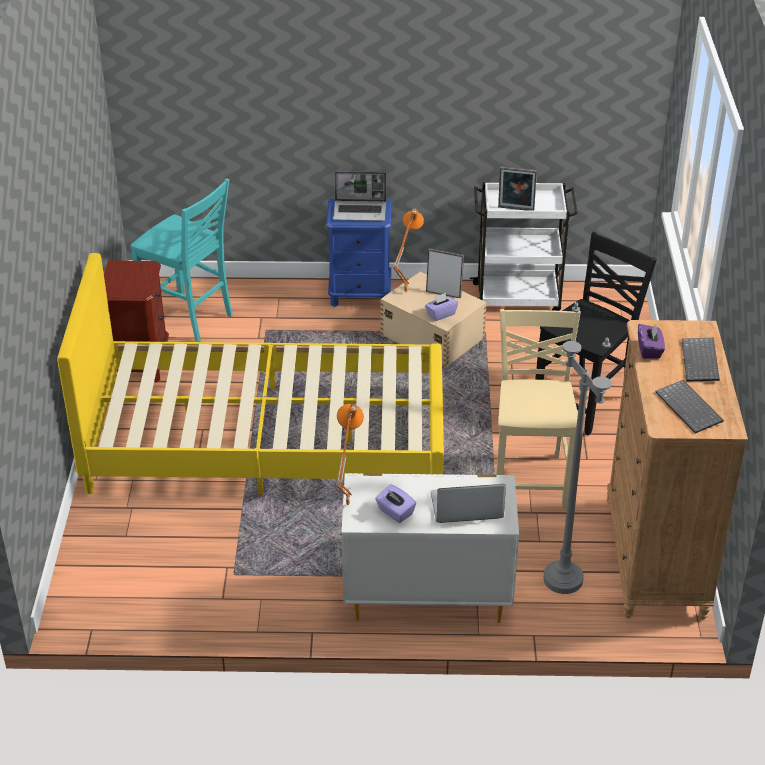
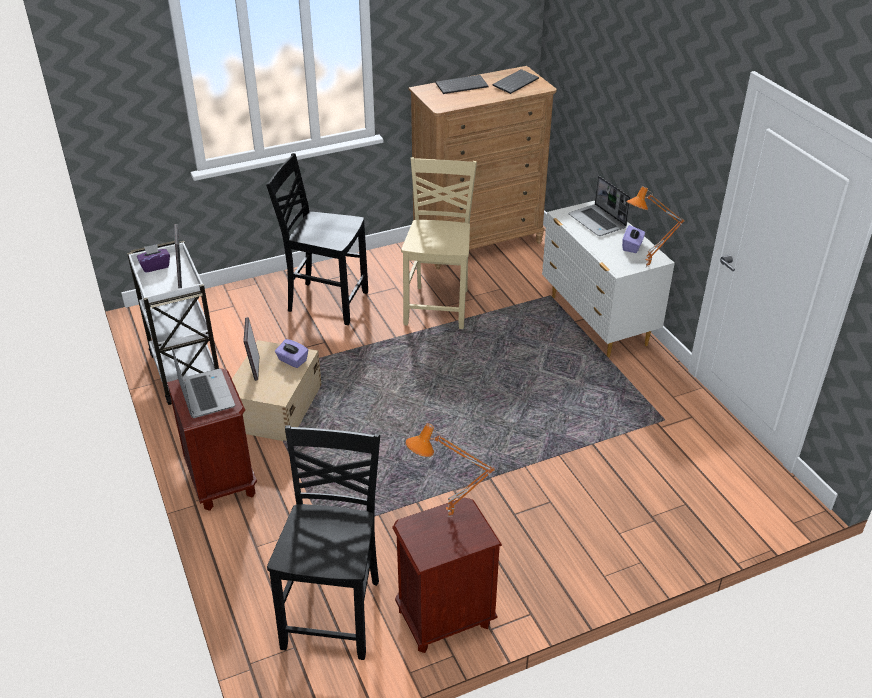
camera: 115 degrees left, 0 degrees up
(189, 318) = (335, 613): turquoise chair -> black chair
(267, 441) = (498, 462): yellow bed -> none
(360, 294) = (222, 481): blue nightstand -> brown nightstand
(404, 292) = (265, 394): orange table lamp -> orange table lamp (450, 518)
(530, 479) = (439, 306): beige chair -> beige chair turned 120 degrees clockwise
(563, 579) = (528, 271): grey floor lamp -> none
(649, 350) = (465, 101): purple tissue box -> purple tissue box (155, 266)

